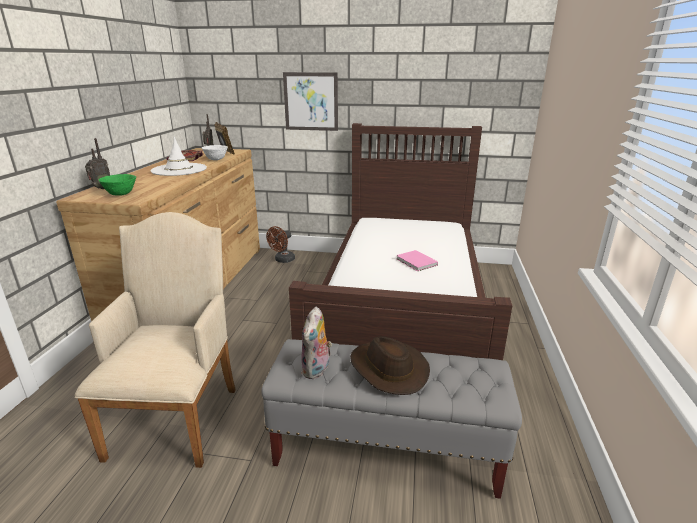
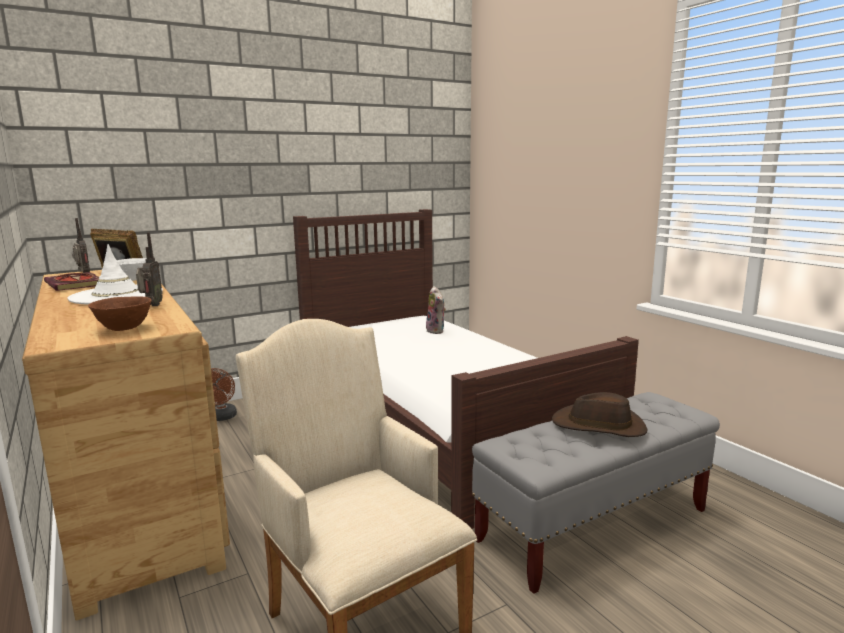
camera: 40 degrees left, 10 degrees down
(101, 188) = (57, 331): radio -> radio (151, 306)
(121, 194) = (124, 329): green bowl -> brown bowl
(311, 101) = (232, 193): picture -> none
(317, 370) = (553, 450): plush toy -> plush toy (437, 331)
(416, 262) = (459, 351): pink book -> none

